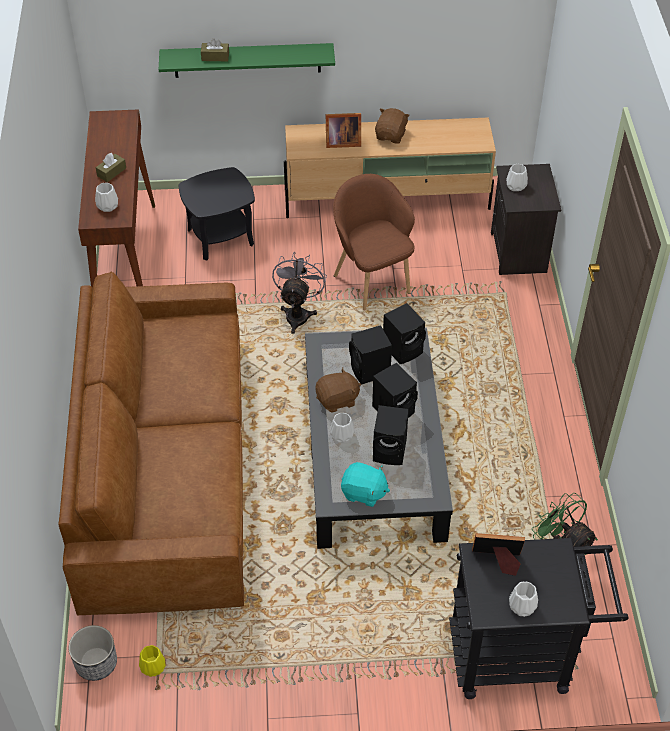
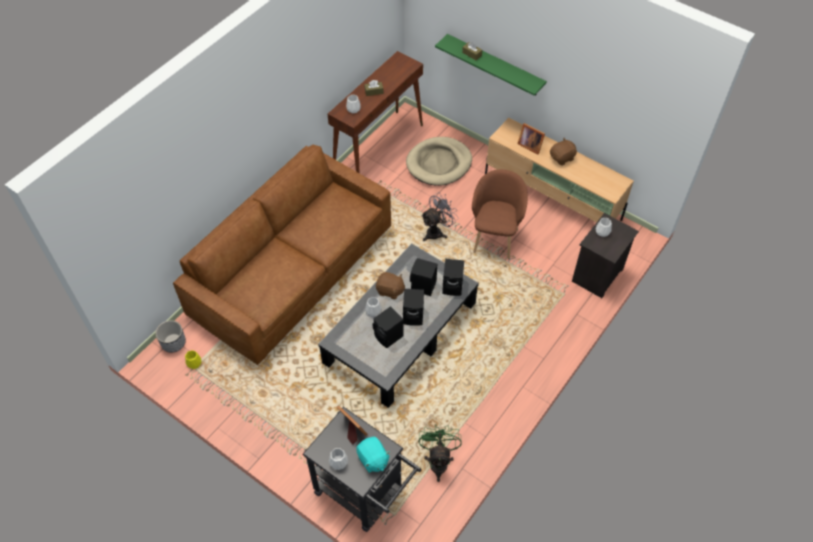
camera: 40 degrees right, 5 degrees up
(220, 237) = (439, 163): black side table -> beige dog bed
(364, 493) = (353, 349): turquoise plush toy -> turquoise plush toy (373, 459)

